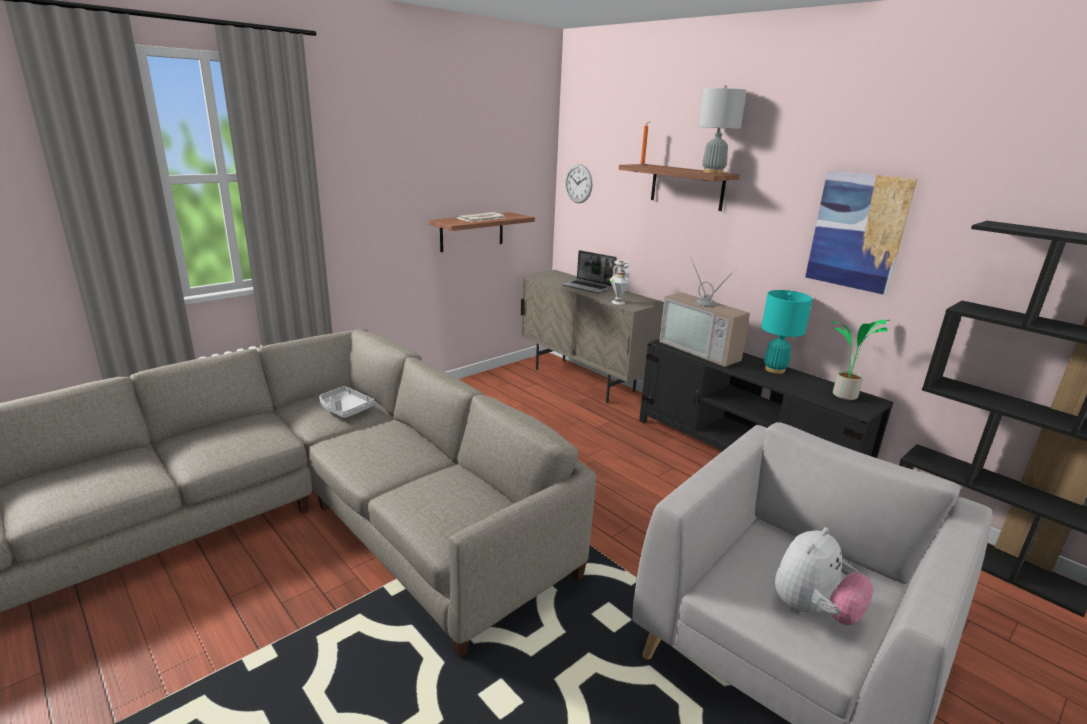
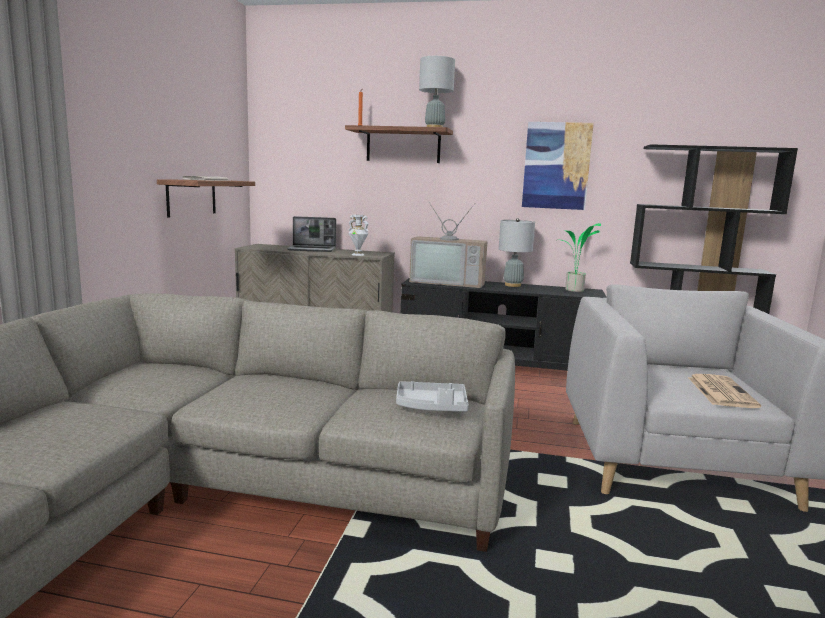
camera: 35 degrees left, 10 degrees down
(345, 409) = (172, 376): grey tray -> grey tray (431, 407)
(578, 183) = (279, 153): wall clock -> none
(775, 369) = (513, 285): turquoise table lamp -> grey table lamp
(812, 611) = (720, 391): plush toy -> newspaper

